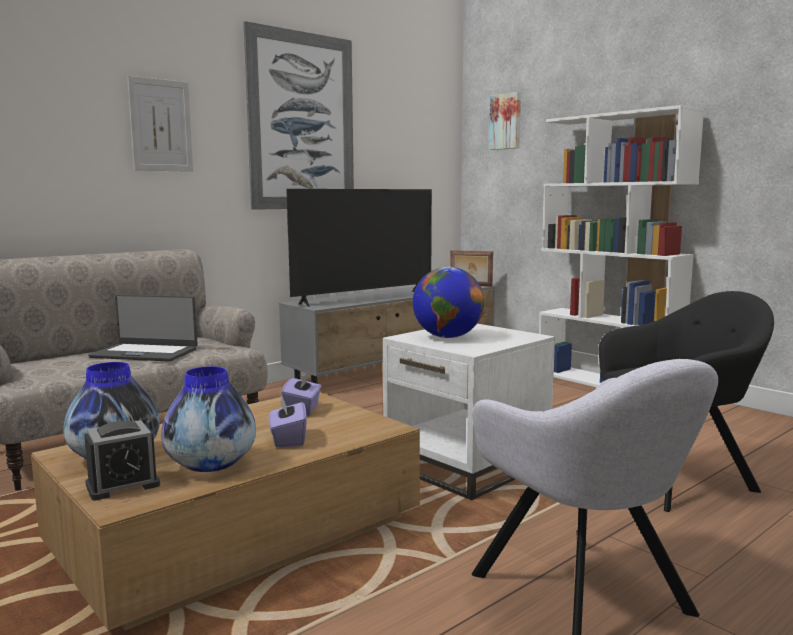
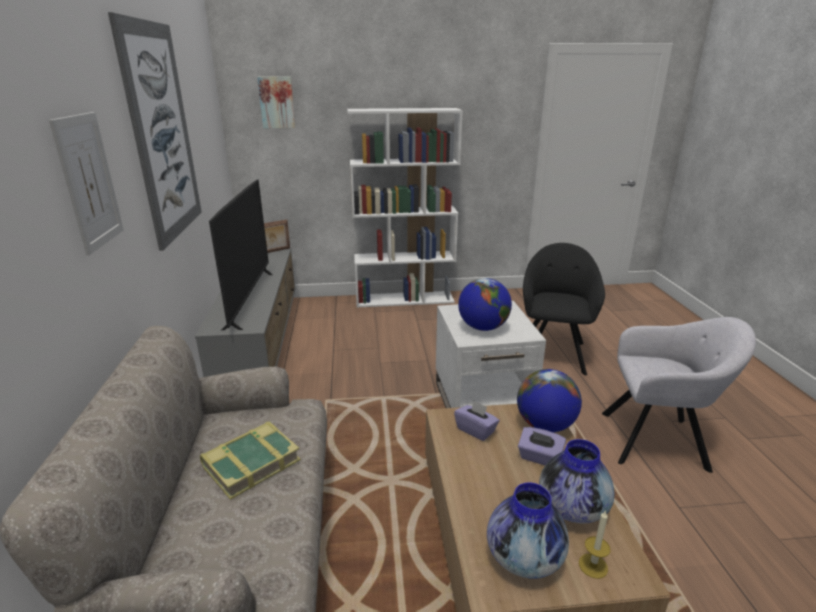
camera: 55 degrees left, 15 degrees up
(123, 485) = (593, 566): alarm clock -> candle
(145, 353) = (251, 463): laptop -> book
(357, 433) = (545, 425): none -> globe

